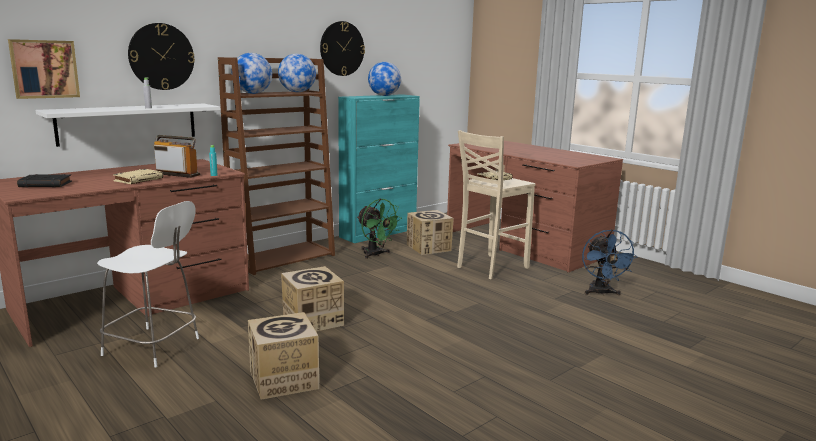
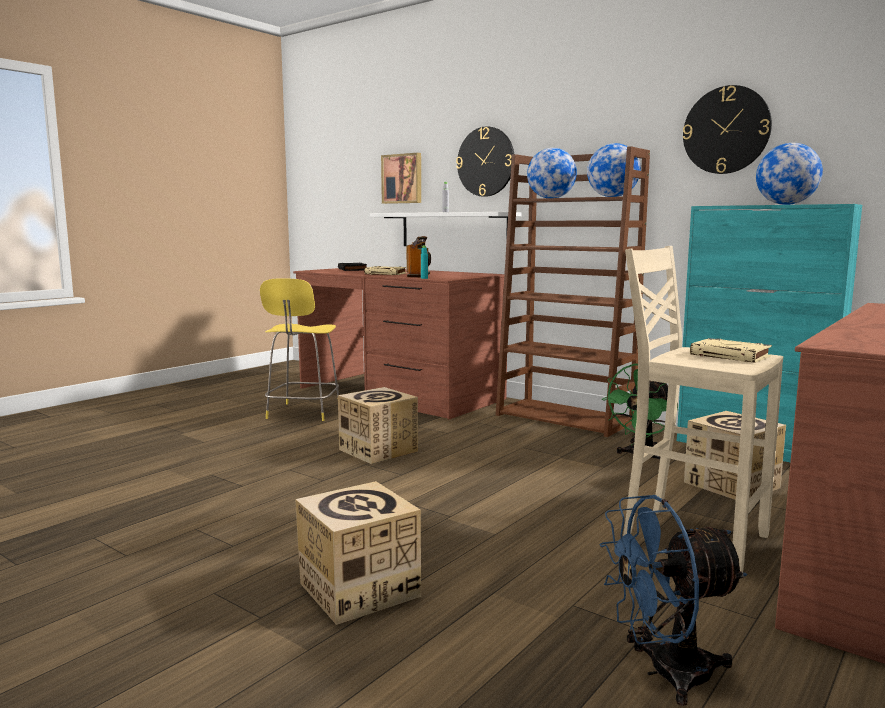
camera: 80 degrees right, 5 degrees down
(154, 347) = (303, 413): white stool -> yellow stool
(284, 380) = (238, 456): cardboard box -> cardboard box (358, 590)

